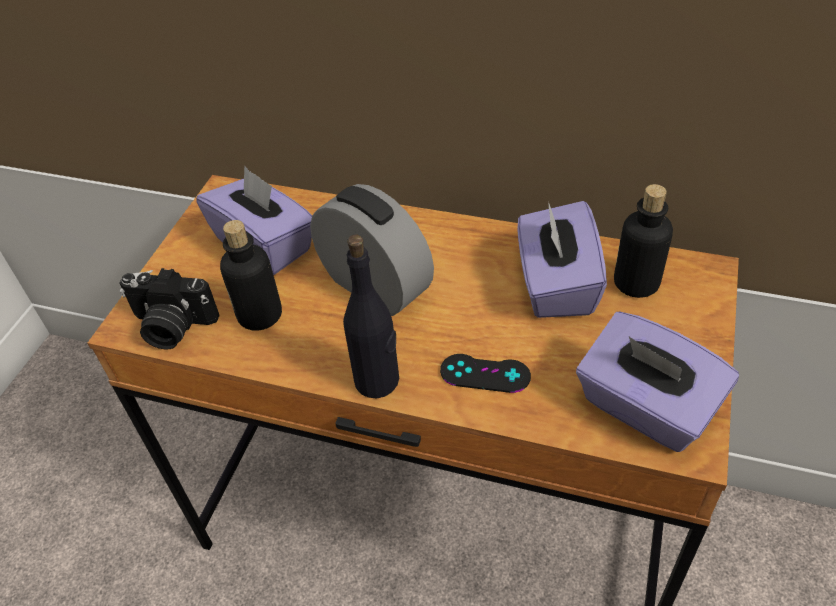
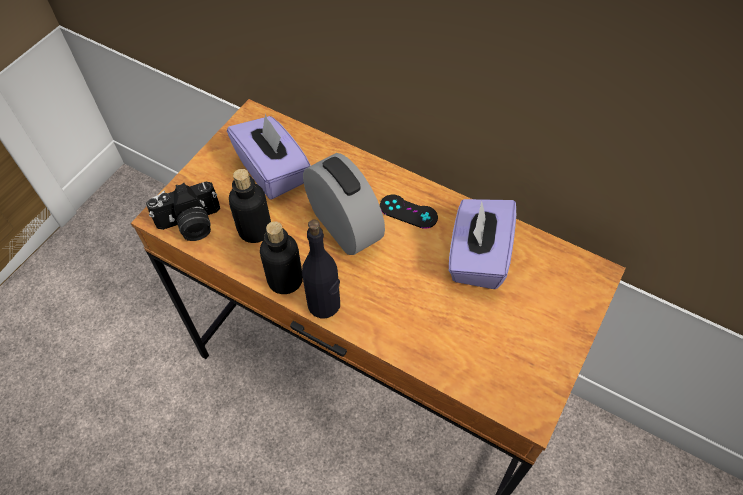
camera: 10 degrees right, 10 degrees up
(171, 327) = (191, 224): camera -> camera turned 45 degrees counterclockwise
(485, 373) = (402, 318): black game controller -> black game controller (408, 211)
(636, 283) = (538, 270): bottle -> bottle (285, 280)
(645, 408) = (509, 374): purple tissue box -> none

